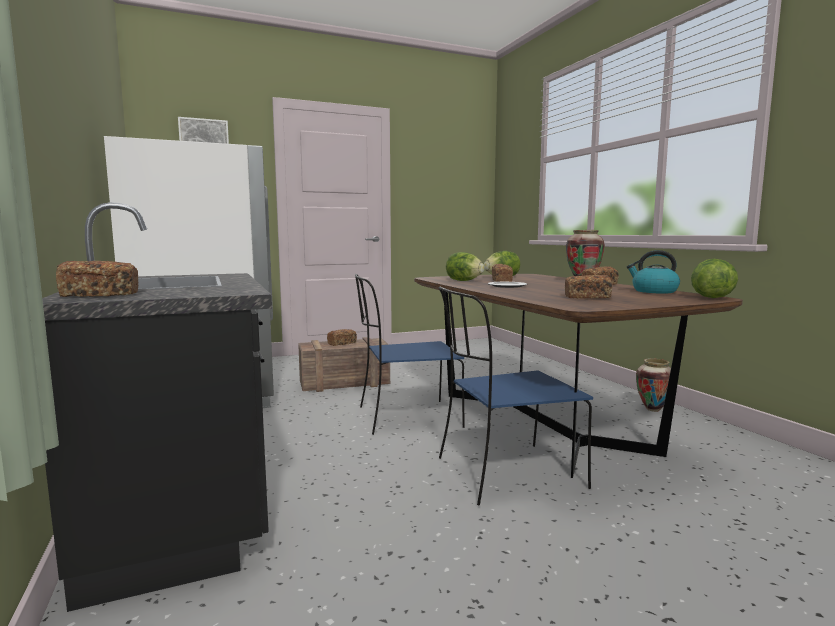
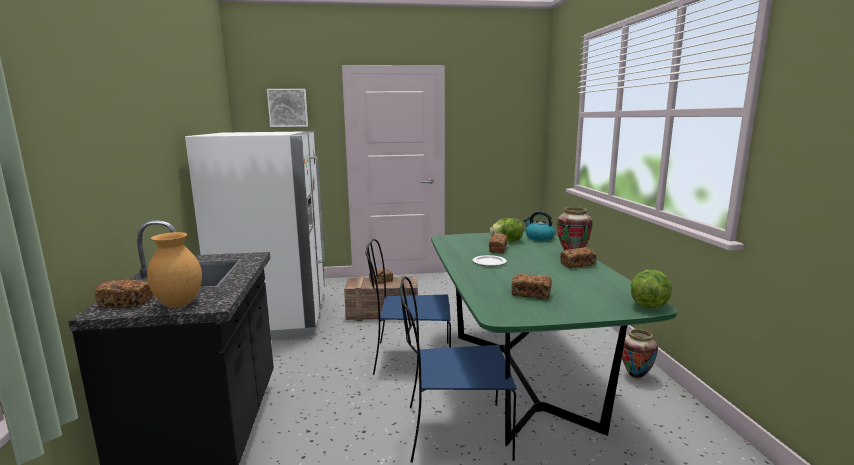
camera: 15 degrees right, 5 degrees up
(189, 293) = (180, 304): none -> brown vase
(464, 281) = (465, 247): lettuce -> none
(540, 422) = (519, 378): brown dining table -> green dining table
(653, 291) = (610, 285): kettle -> kettle (539, 238)

